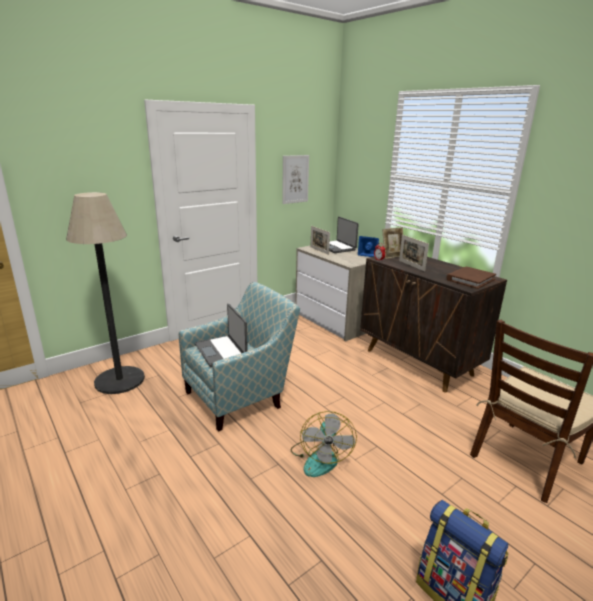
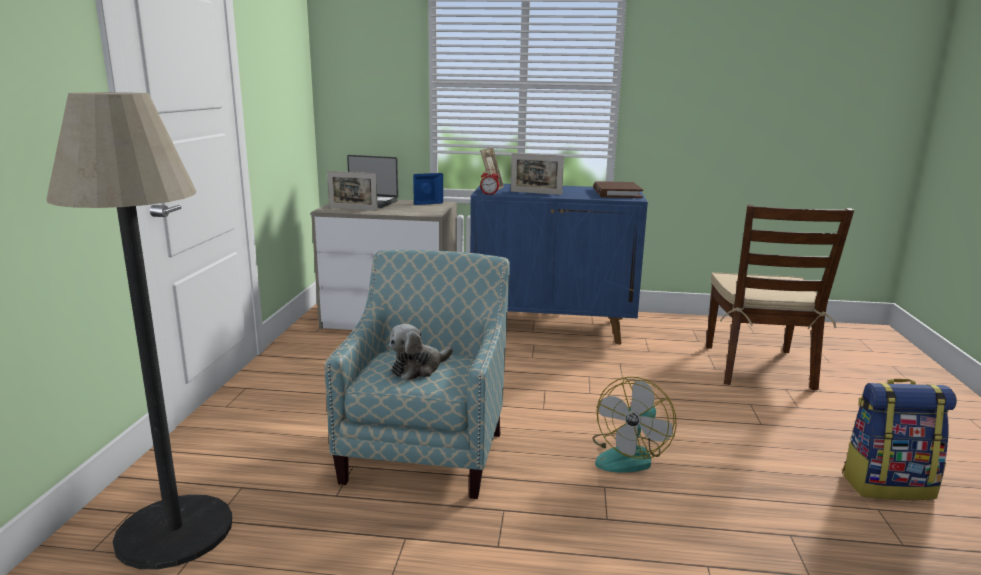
camera: 45 degrees left, 5 degrees down
(221, 351) = (418, 368): laptop -> plush toy
(295, 179) = (279, 95): picture -> none
(320, 457) = (629, 455): fan -> fan turned 75 degrees clockwise
(419, 362) = (553, 328): brown cabinet -> blue cabinet

